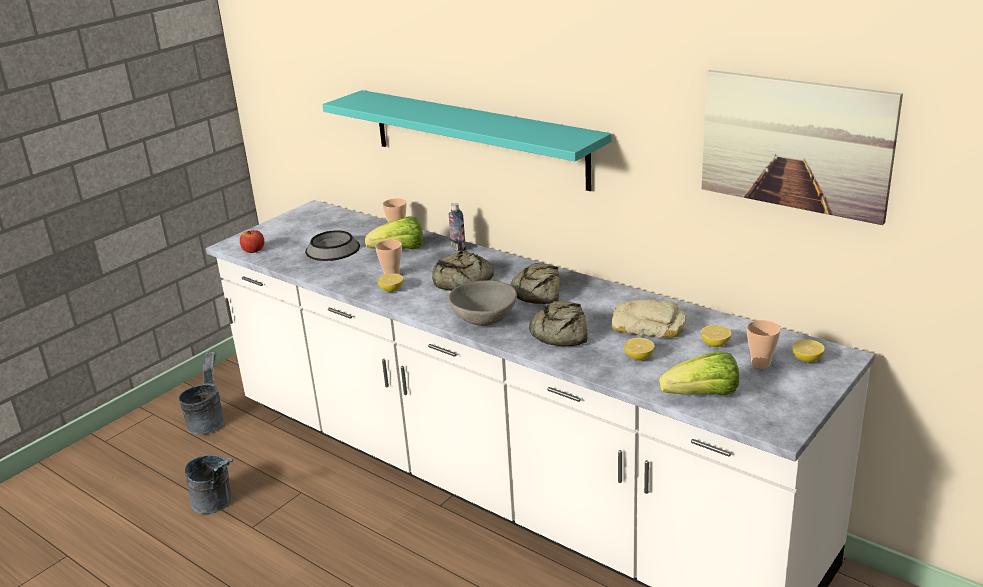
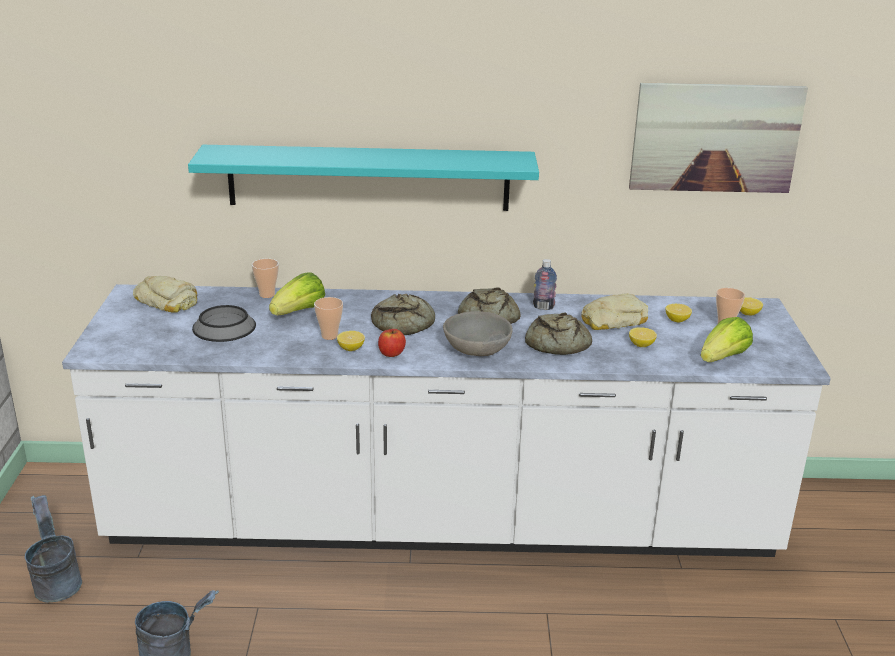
camera: 40 degrees left, 0 degrees up
(253, 250) = (131, 350): apple -> apple (391, 353)
(325, 220) = (167, 301): none -> bread
(458, 248) = (355, 296): bottle -> bottle (543, 307)

